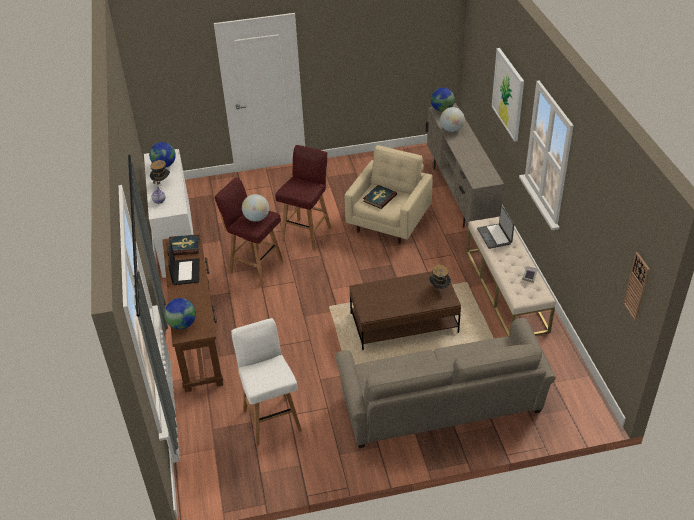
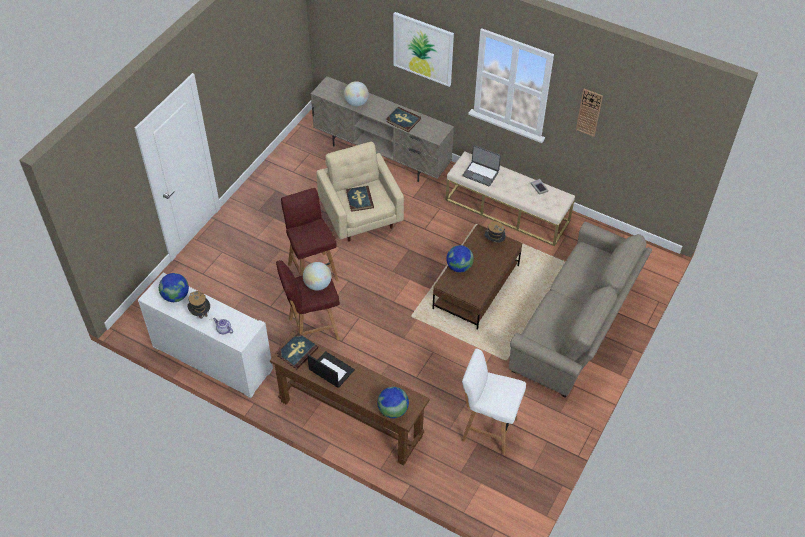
camera: 50 degrees left, 10 degrees up
(442, 109) = (324, 89): globe -> globe (459, 267)
(469, 158) = (403, 120): none -> book
(637, 286) = (683, 150): wall clock -> wall clock (589, 112)

